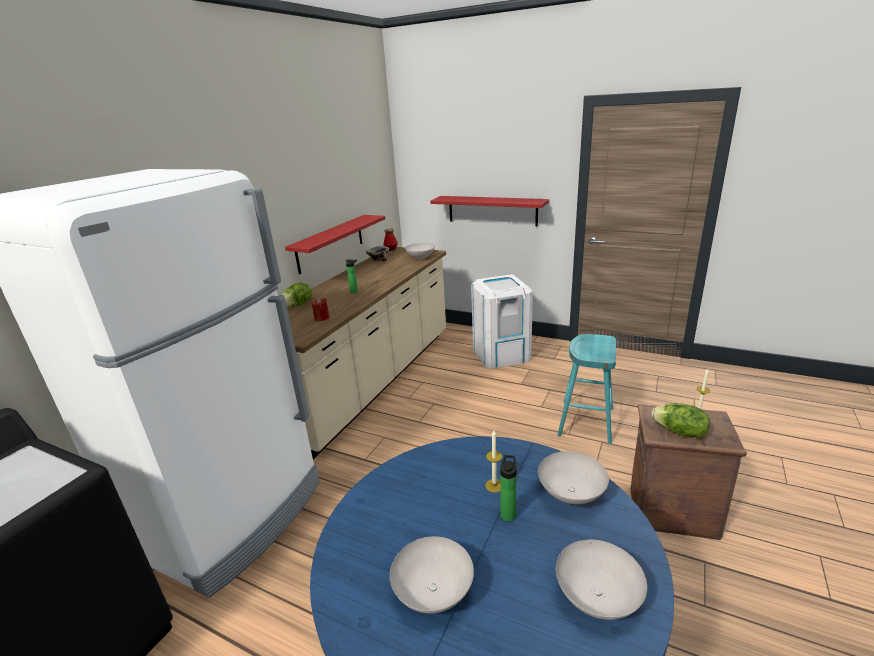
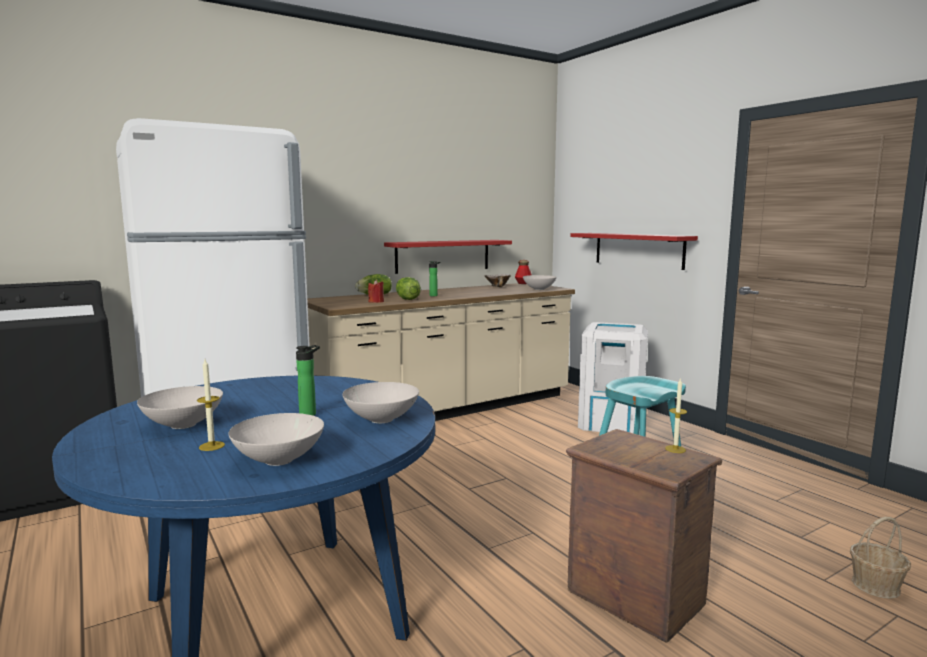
camera: 30 degrees right, 15 degrees down
(494, 485) = (331, 401): candle -> candle (211, 446)
(679, 432) = (621, 452): lettuce -> lettuce (407, 299)
(755, 439) = (876, 586): none -> basket

